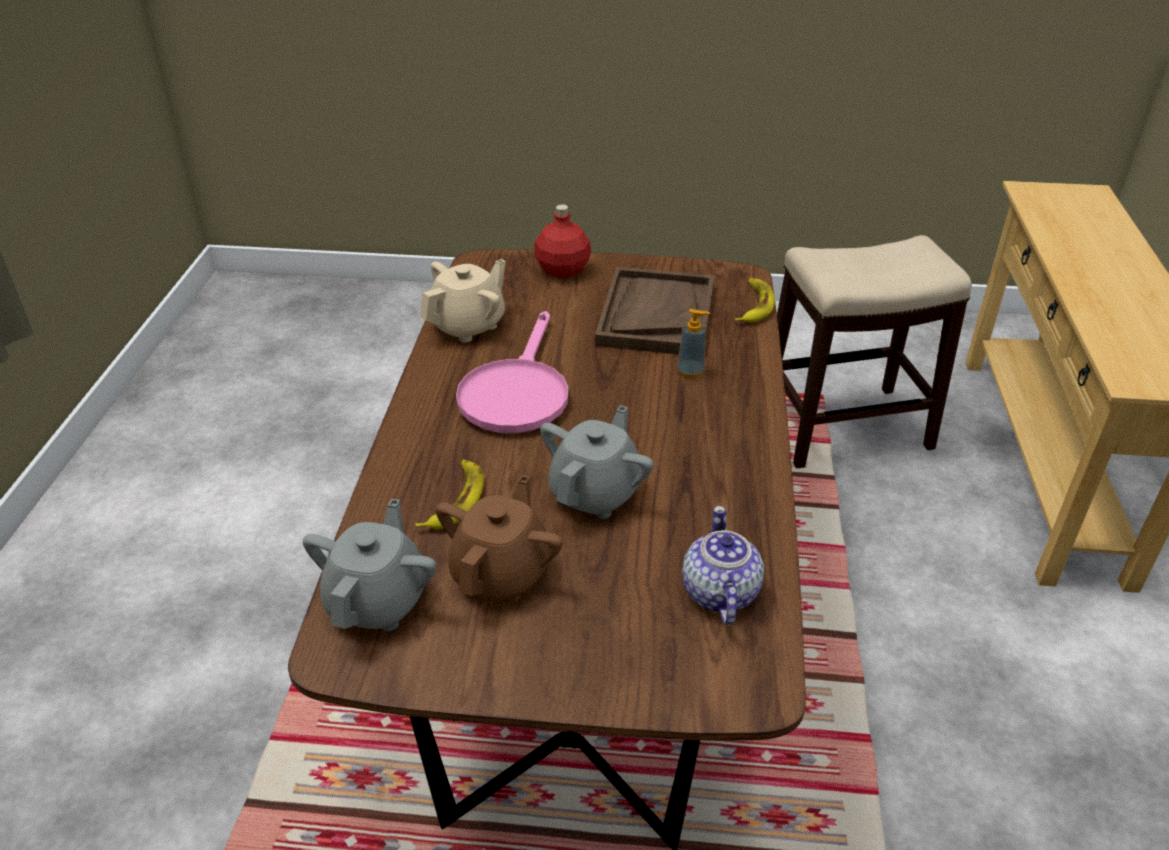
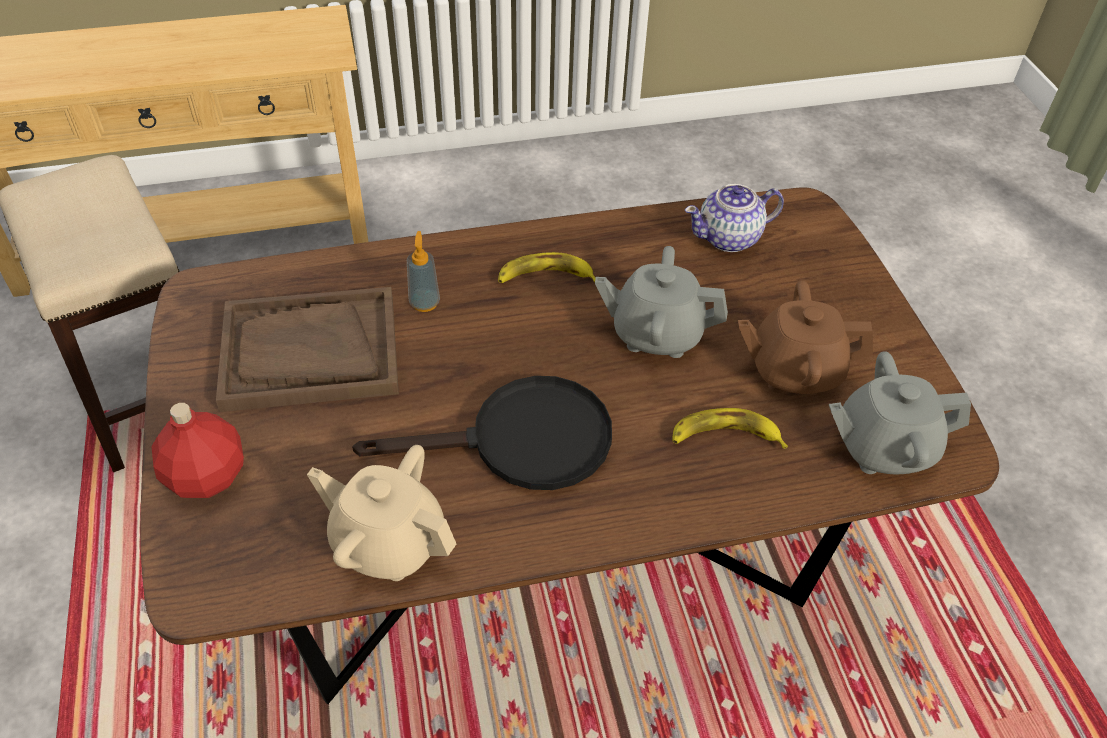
camera: 110 degrees left, 10 degrees up
(516, 392) = (521, 442): pink frying pan -> black frying pan
(754, 305) = (268, 273): banana -> banana (545, 276)

